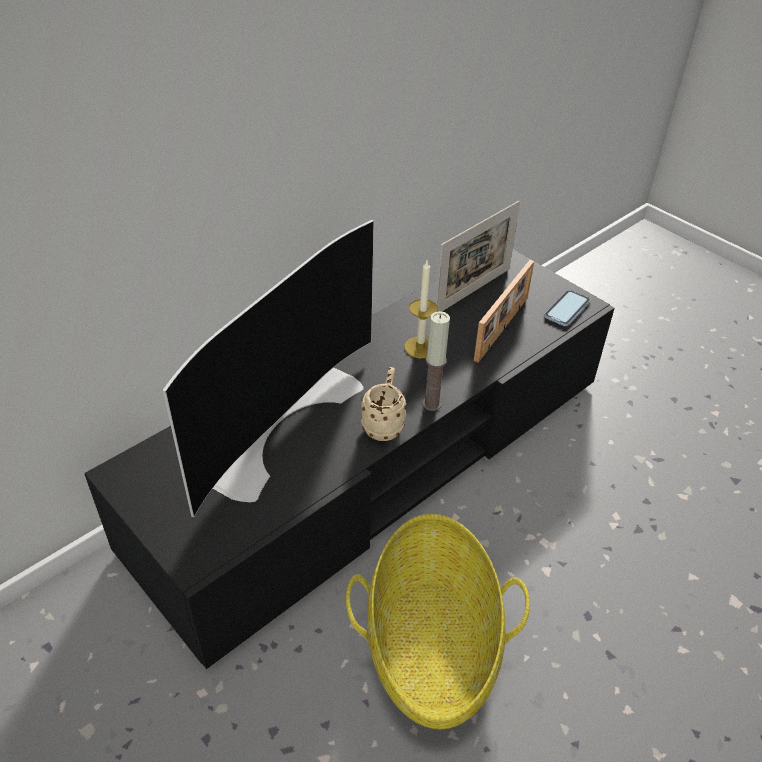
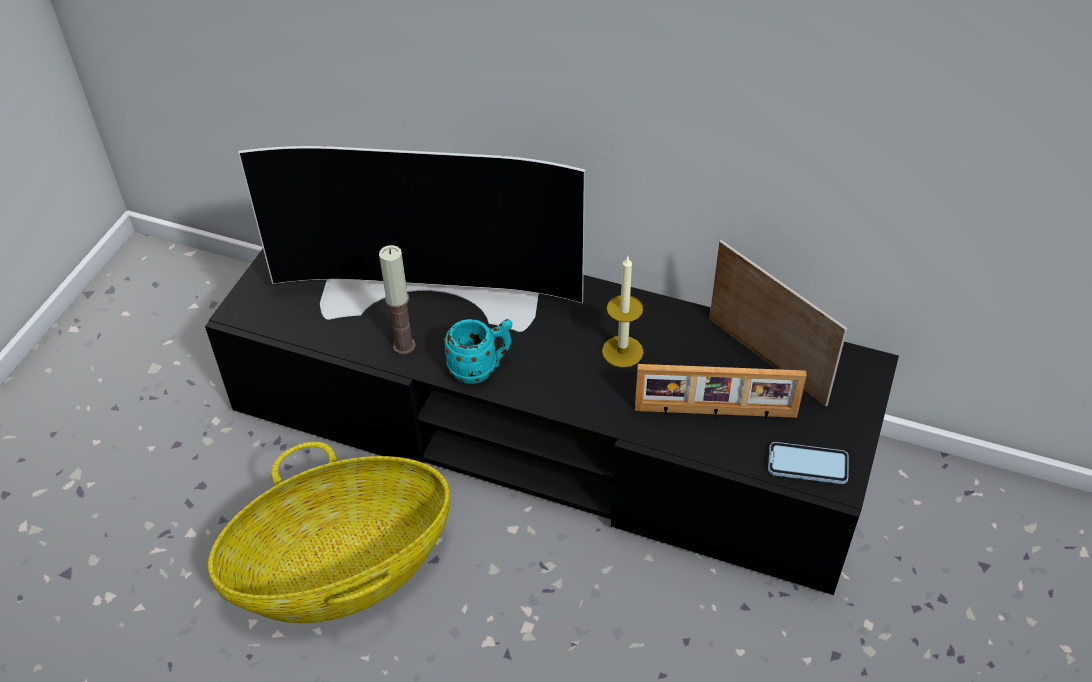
camera: 65 degrees right, 5 degrees up
(384, 424) = (481, 368): beige mug -> turquoise mug
(431, 404) = (536, 395): candle -> candle (404, 346)
(473, 291) = (766, 361): picture frame -> picture frame turned 150 degrees counterclockwise

